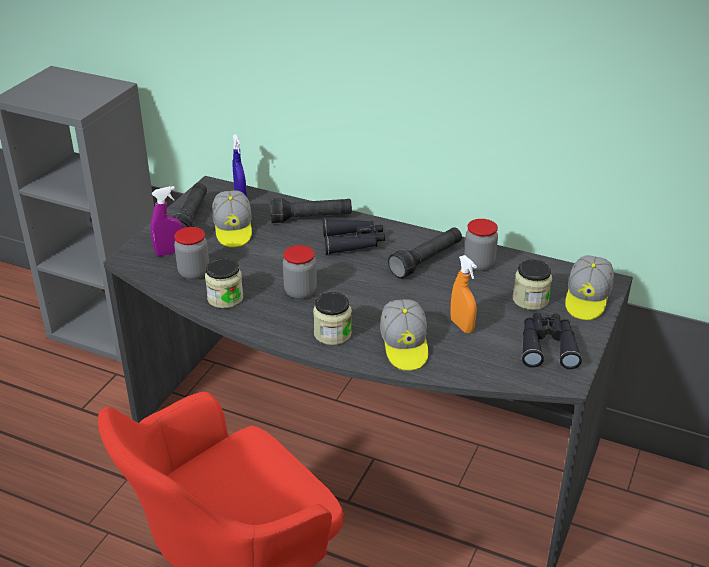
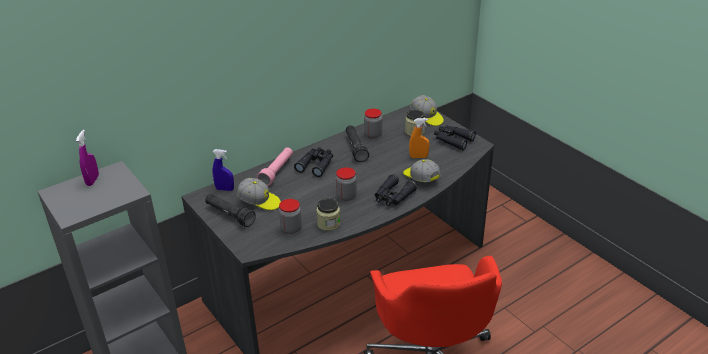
camera: 60 degrees left, 0 degrees up
(170, 252) = (259, 232): purple spray bottle -> purple spray bottle (92, 180)
(311, 218) = (277, 171): black flashlight -> pink flashlight
(332, 334) = (393, 197): jar -> black binoculars
(404, 346) = (421, 178): cap -> cap turned 150 degrees counterclockwise

